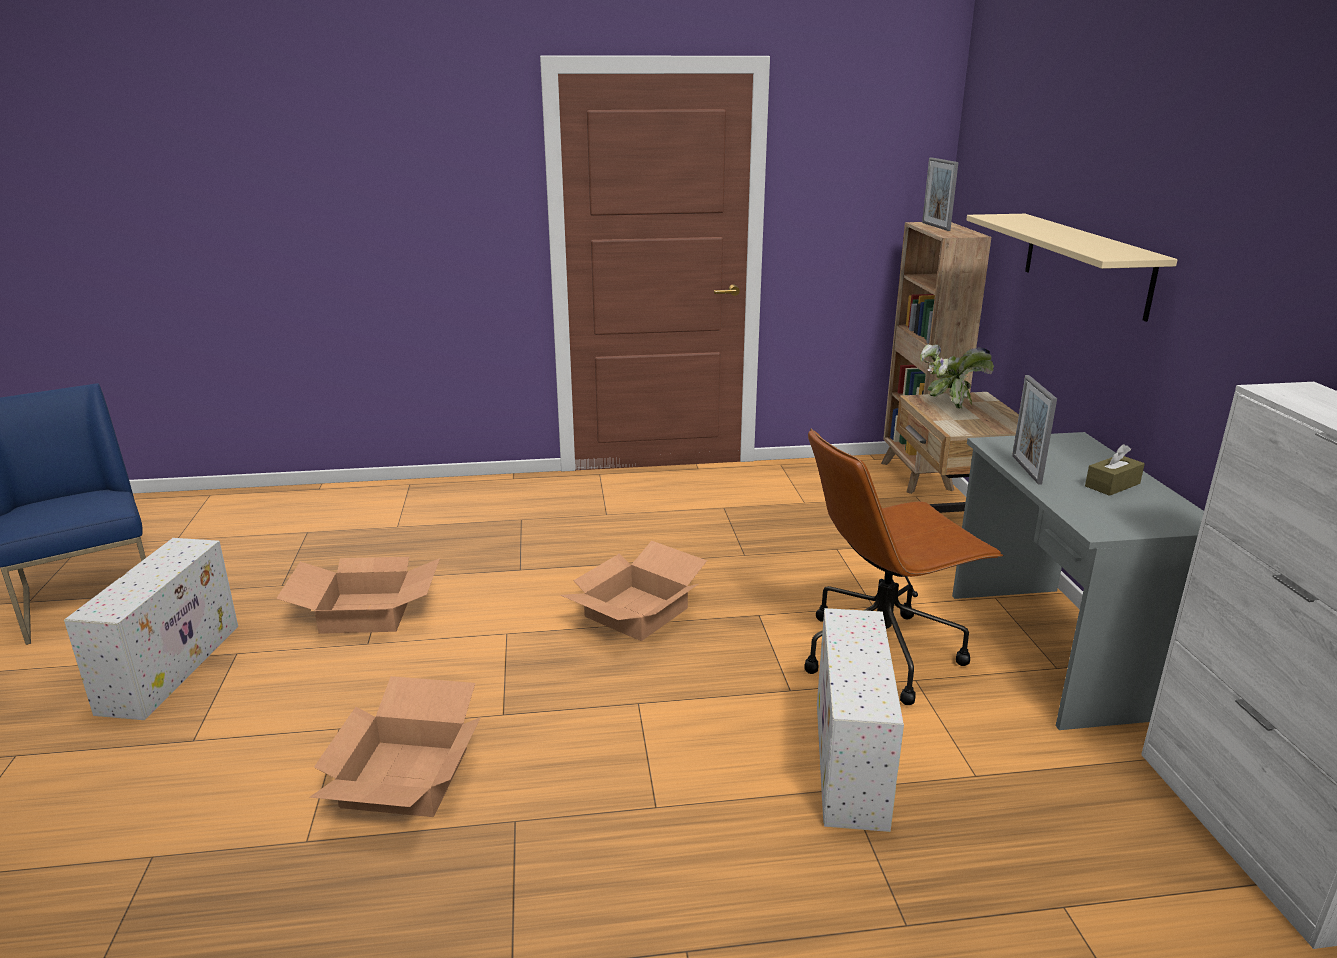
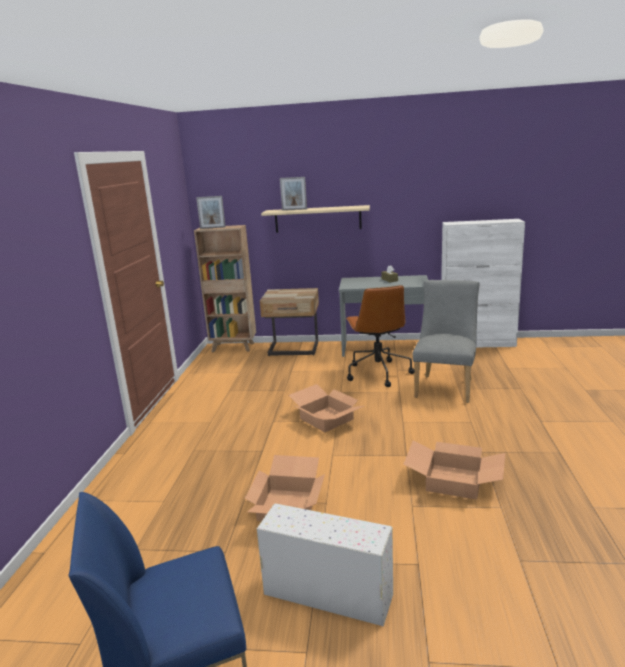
camera: 75 degrees left, 5 degrees down
(850, 763) = (445, 386): white storage box -> grey chair
(948, 405) = (279, 295): potted plant -> none
(1026, 469) = (373, 286): picture frame -> picture frame (294, 209)

